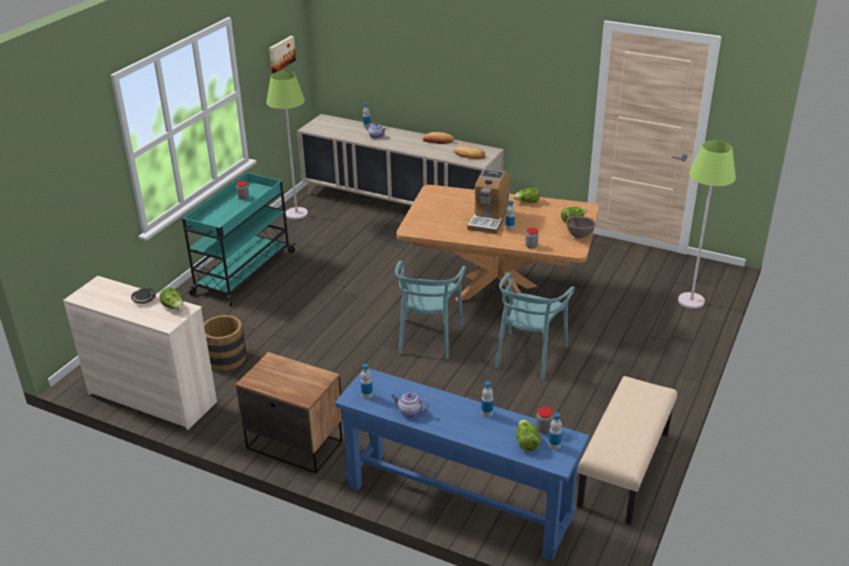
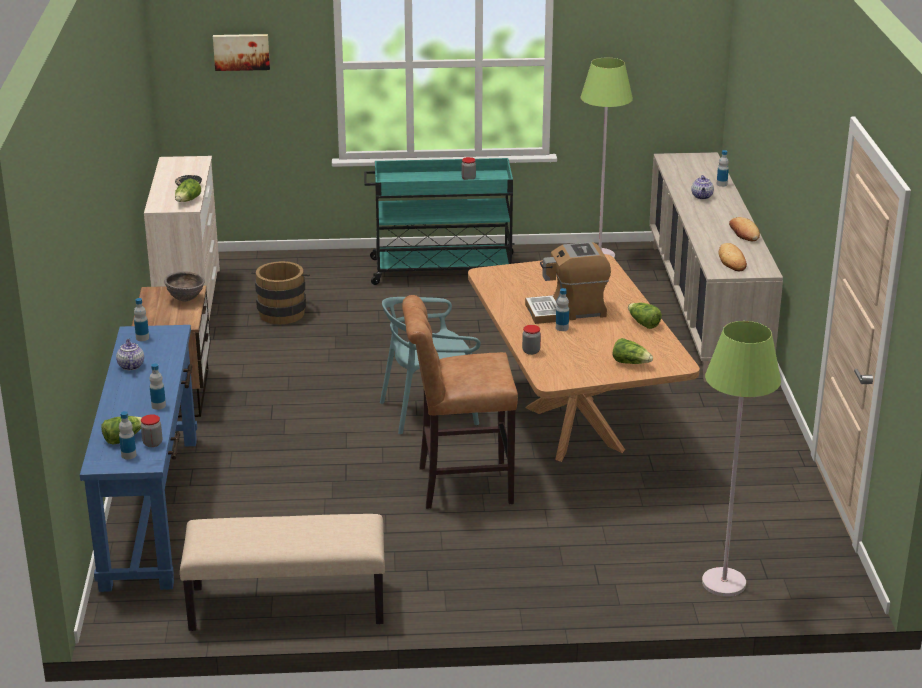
camera: 60 degrees right, 5 degrees down
(281, 54) = (653, 42): picture -> picture (241, 51)
(529, 355) = (459, 485): turquoise chair -> brown stool
(579, 236) = (592, 376): brown bowl -> brown bowl (186, 299)

